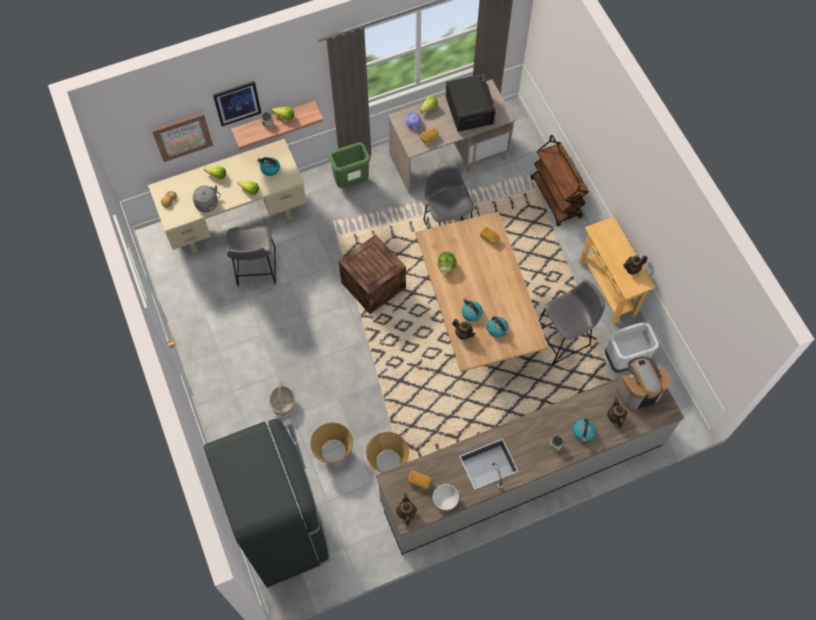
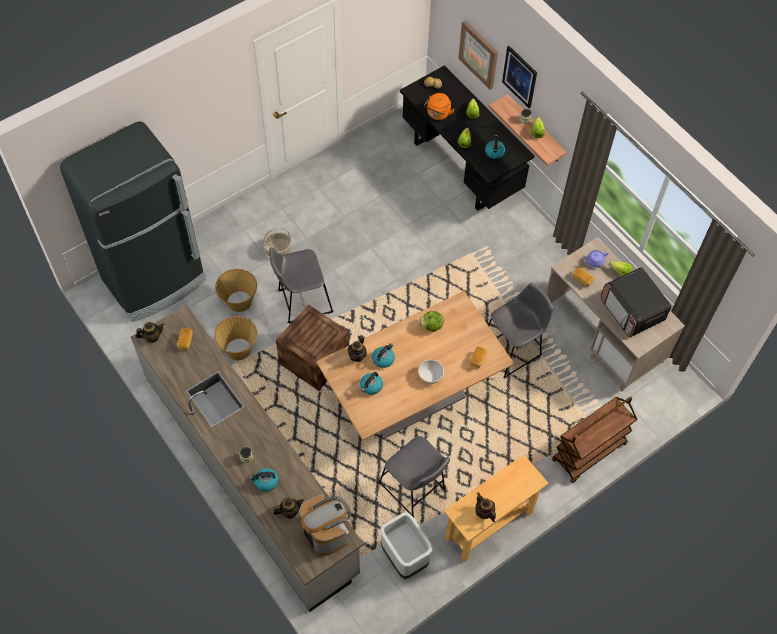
camera: 75 degrees right, 5 degrees down
(208, 205) = (438, 114): grey kettle -> orange kettle
(237, 220) = (461, 167): beige desk -> black desk
(256, 269) = (412, 195): grey stool -> grey stool (302, 301)
(351, 182) = (538, 252): green trash can -> none
(373, 285) = (424, 297): crate -> crate (314, 360)
(445, 500) = (171, 367): white bowl -> white bowl (430, 375)
(469, 111) = (632, 311): microwave -> microwave turned 90 degrees clockwise

